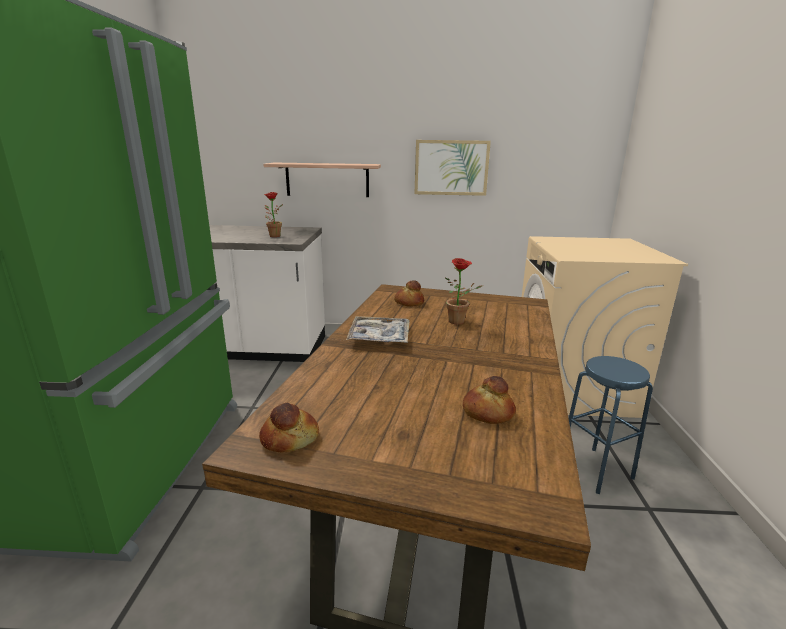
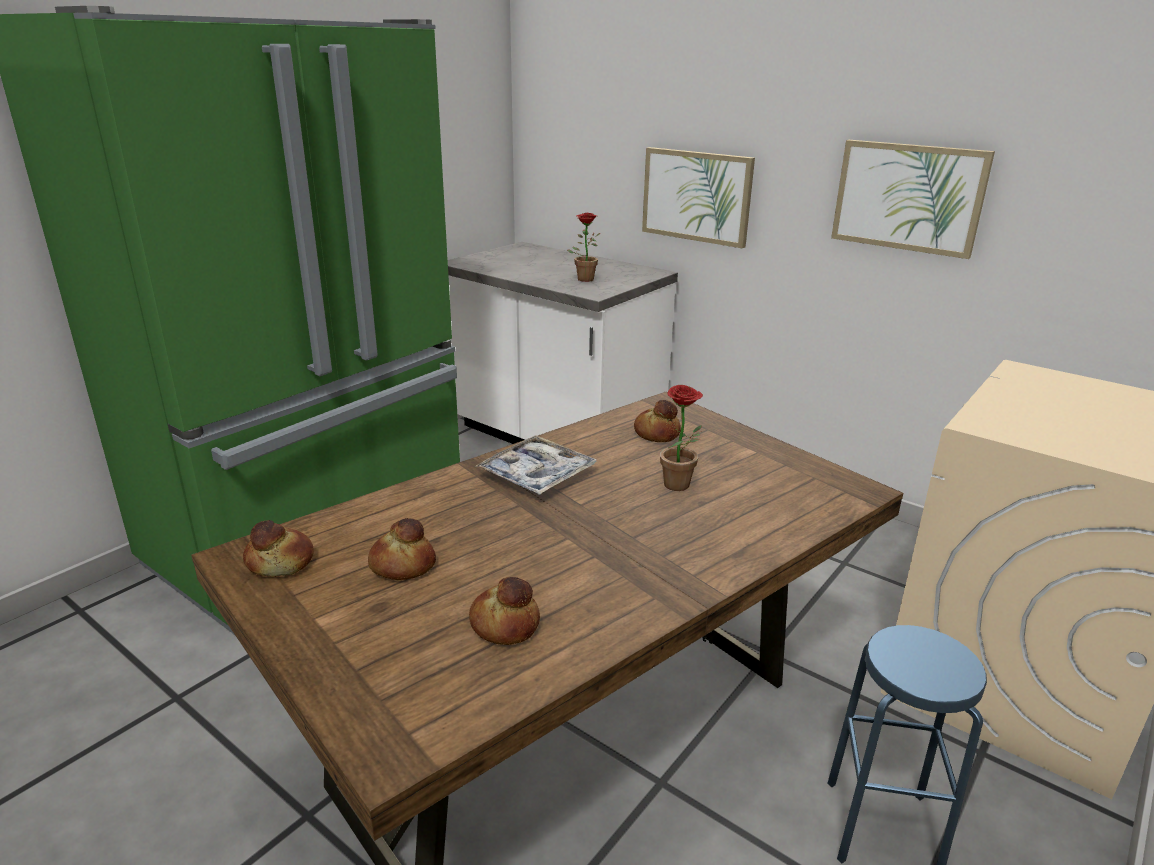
camera: 35 degrees right, 5 degrees up
(327, 180) = (696, 196): shelf -> picture
(379, 407) = (402, 565): none -> bread

